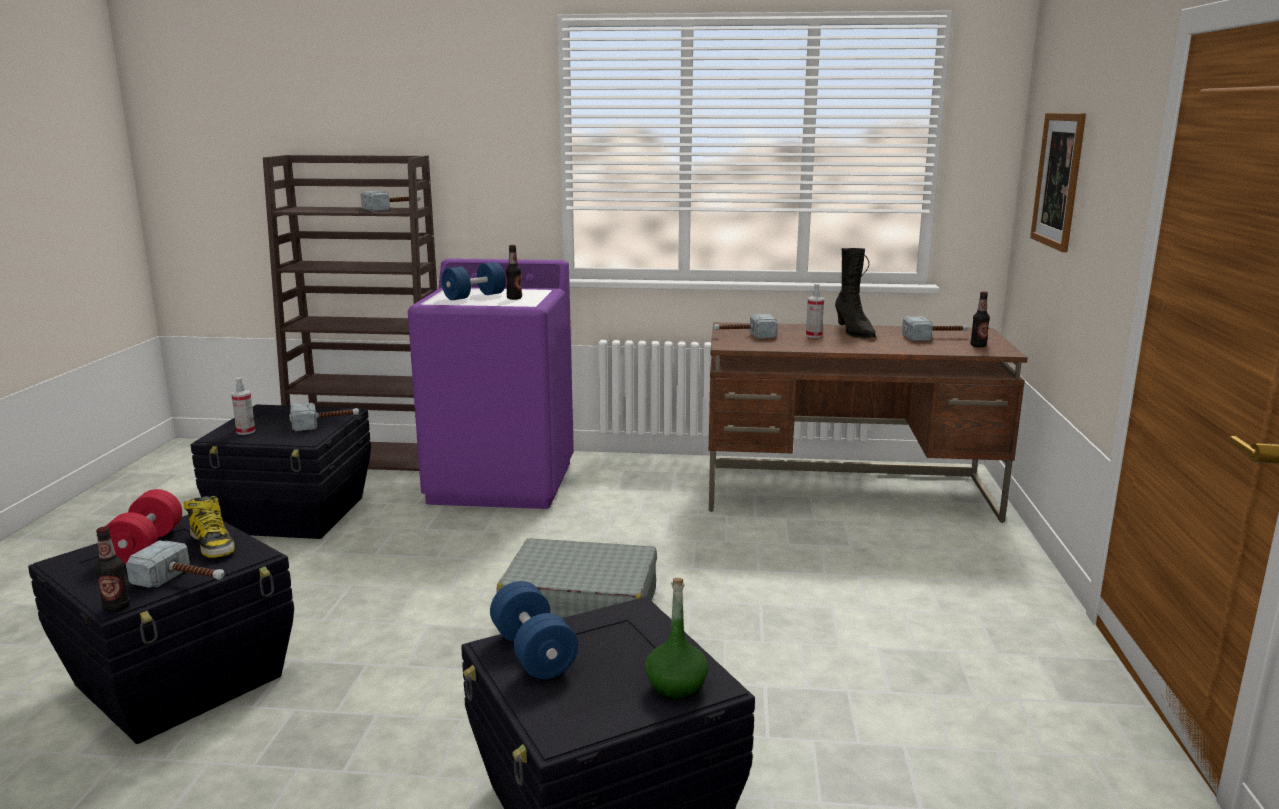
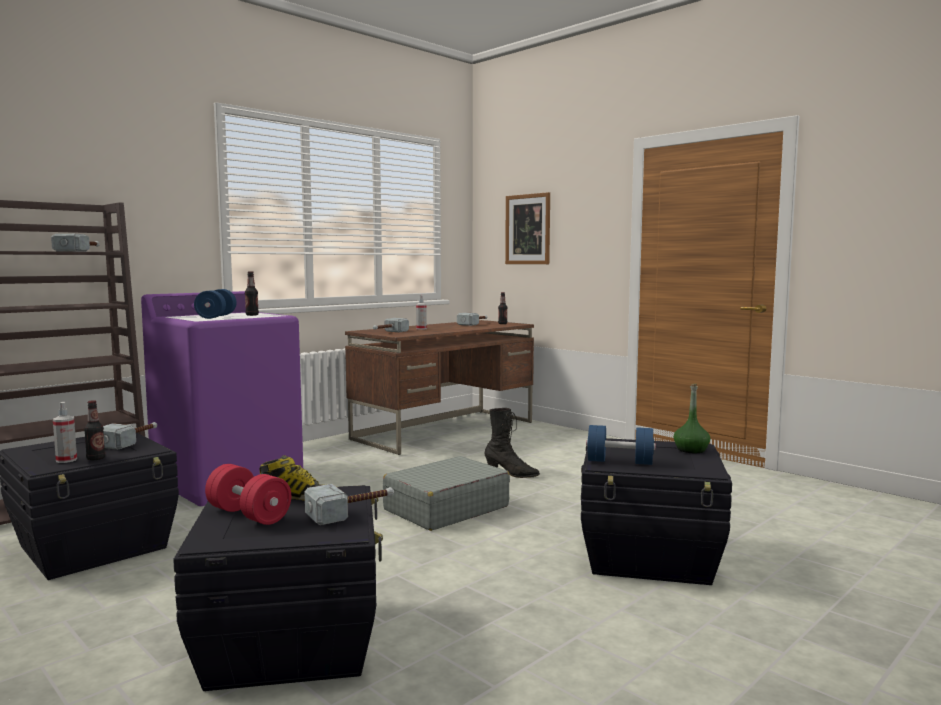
camera: 50 degrees left, 10 degrees down
(117, 607) = (355, 534): bottle -> bottle (96, 458)
(854, 332) = (433, 326): black boot -> black boot (511, 473)

